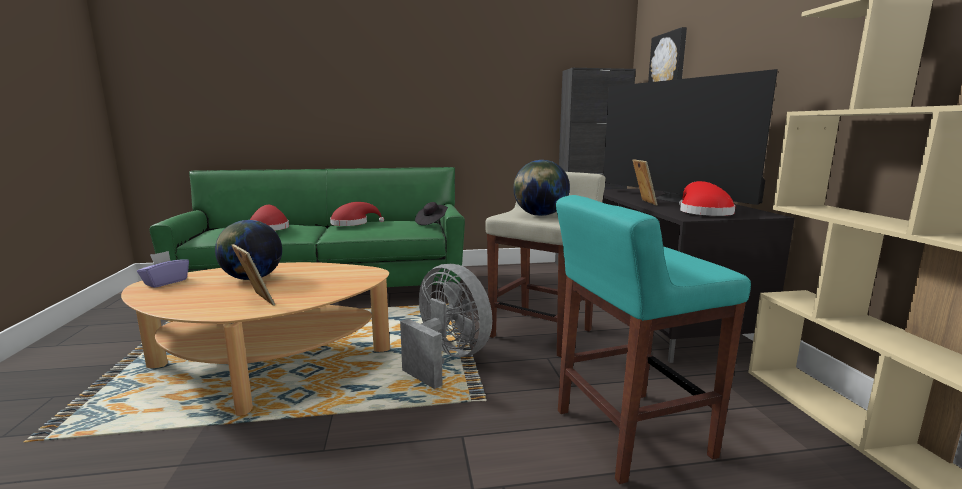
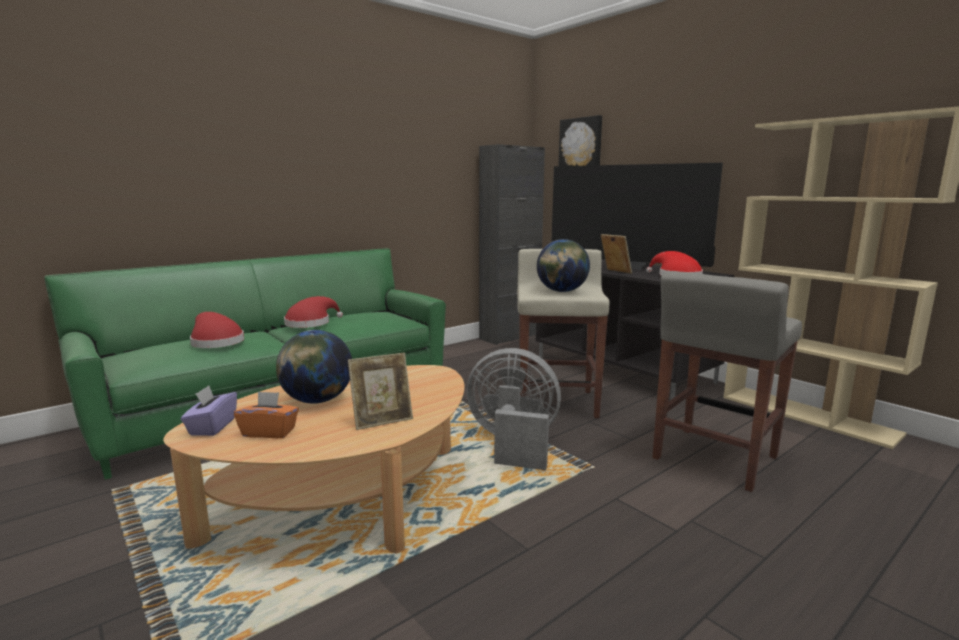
camera: 30 degrees left, 0 degrees up
(182, 292) = (269, 432): none -> orange tissue box
(256, 301) = (382, 420): picture frame -> picture frame turned 135 degrees clockwise
(431, 222) = (395, 311): black hat -> none
(629, 433) = (713, 459): turquoise stool -> grey stool

